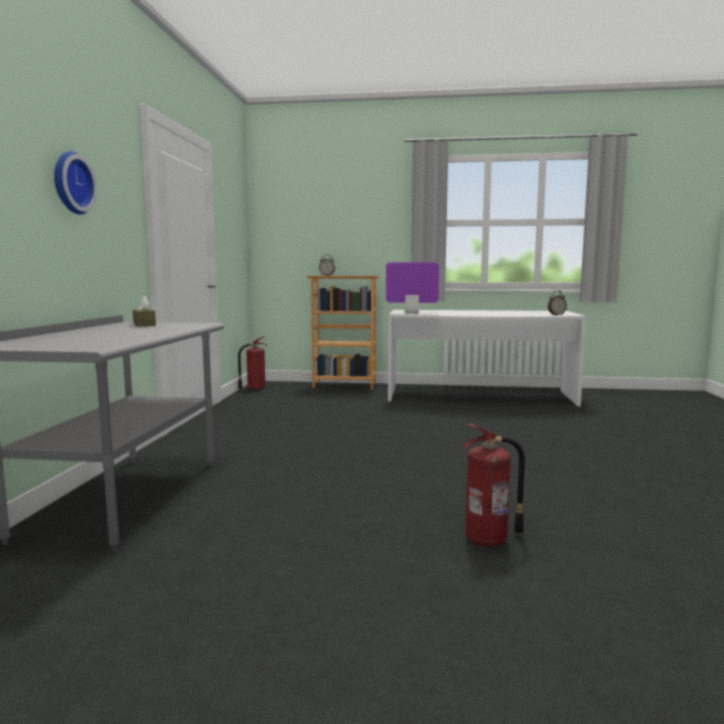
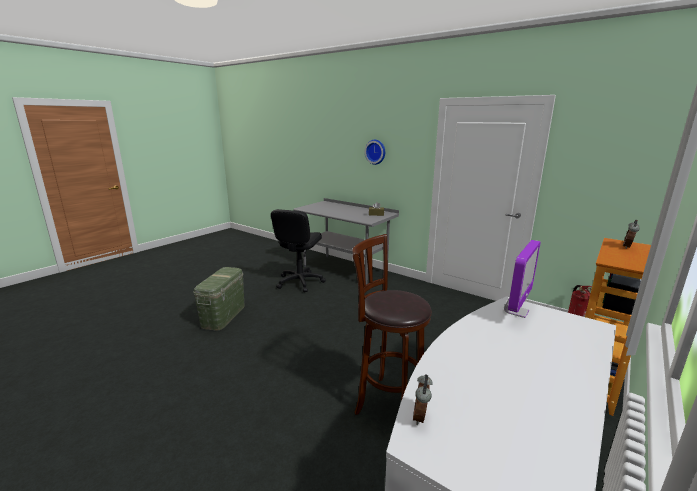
camera: 120 degrees right, 10 degrees up
(239, 522) = (299, 282): none -> black office chair
(467, 419) = (387, 402): none -> brown stool
(489, 540) = (223, 316): fire extinguisher -> green storage box

